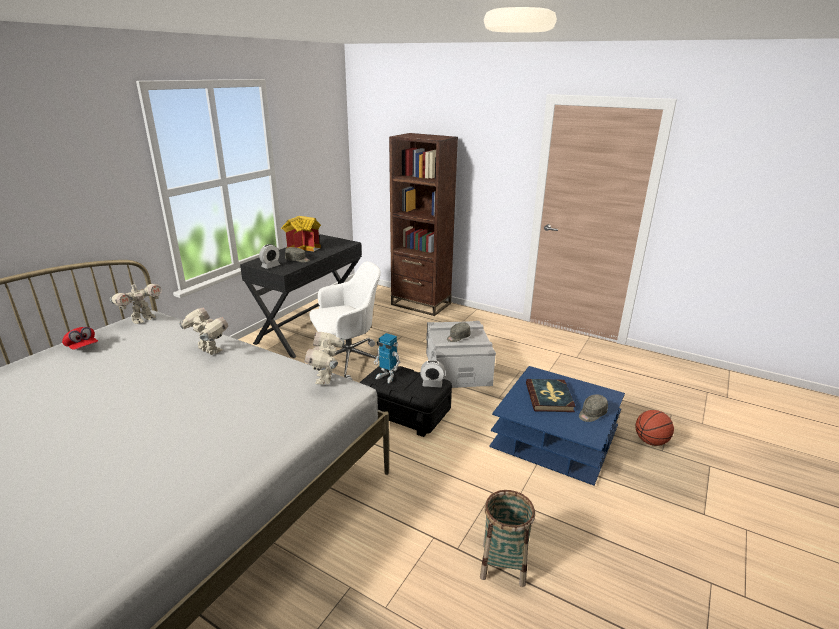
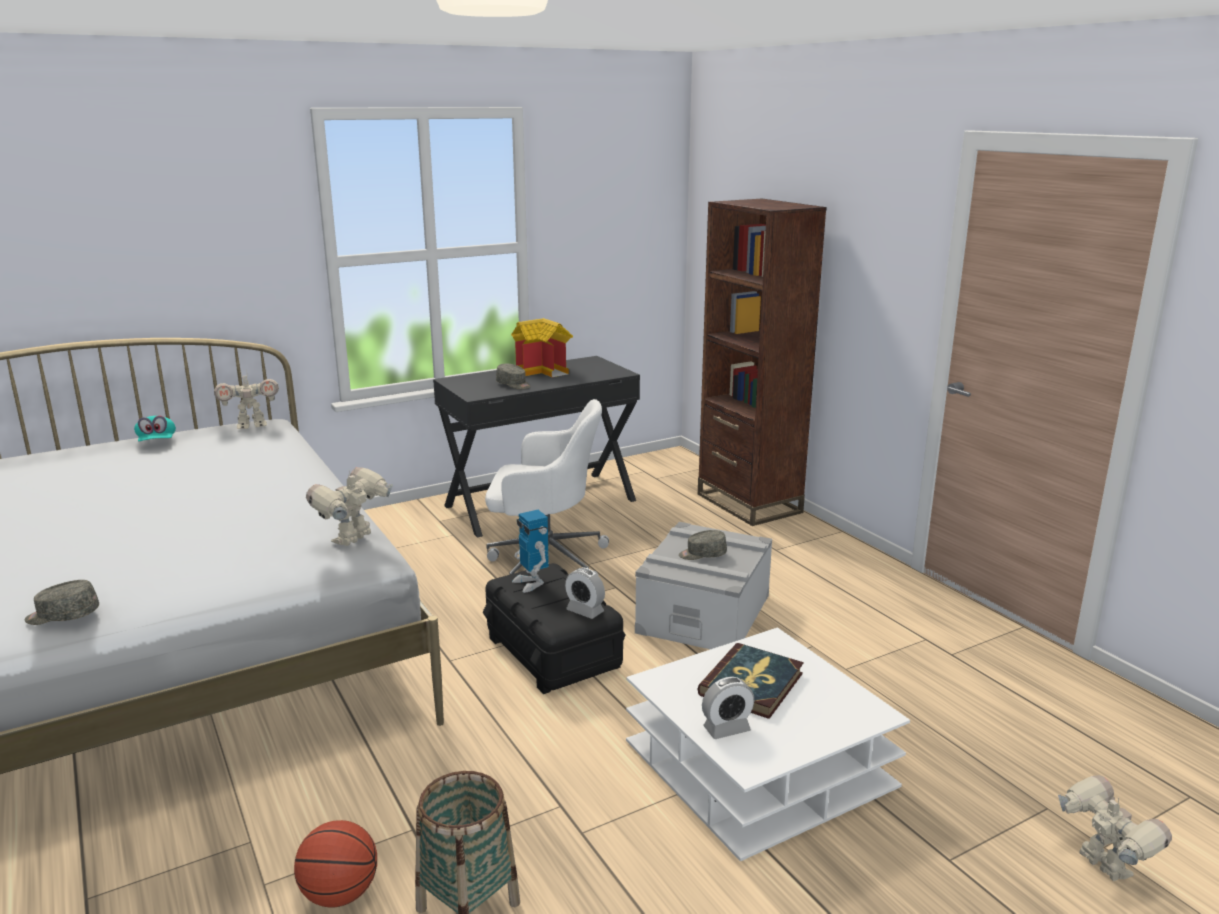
camera: 30 degrees right, 5 degrees down
(82, 347) = (157, 443): red cap -> turquoise cap
(208, 351) = (269, 475): toy robot -> toy robot (1102, 866)
(270, 266) = (467, 387): alarm clock -> alarm clock (726, 729)
(555, 437) = (758, 765): blue coffee table -> white coffee table
(592, 414) = (798, 731): grey cap -> grey cap (62, 616)
(650, 441) = (942, 837): basketball -> basketball (340, 894)

